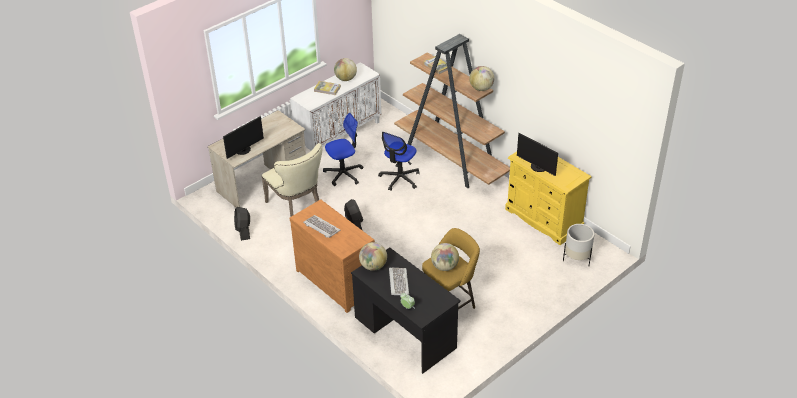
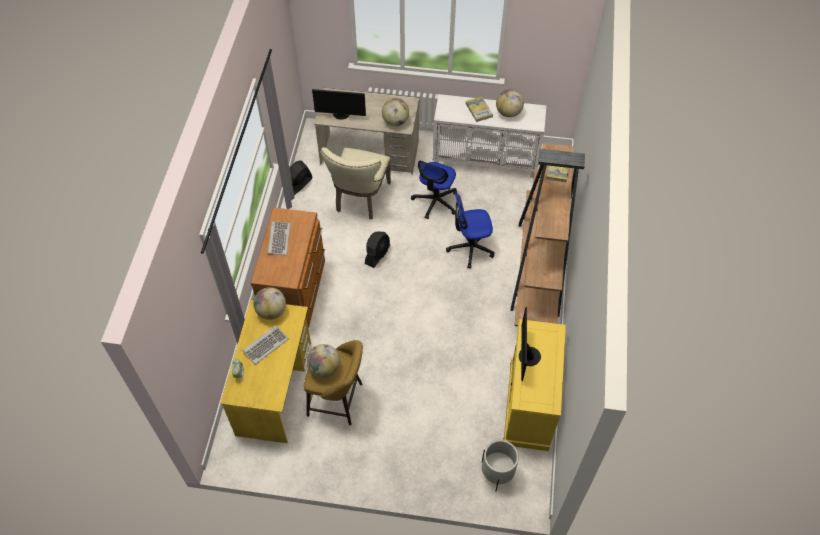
camera: 50 degrees right, 15 degrees up
(343, 174) = (435, 201): office chair -> office chair turned 90 degrees clockwise
(405, 332) = (274, 388): black desk -> yellow desk
(481, 88) = (559, 229): globe -> globe (395, 121)

